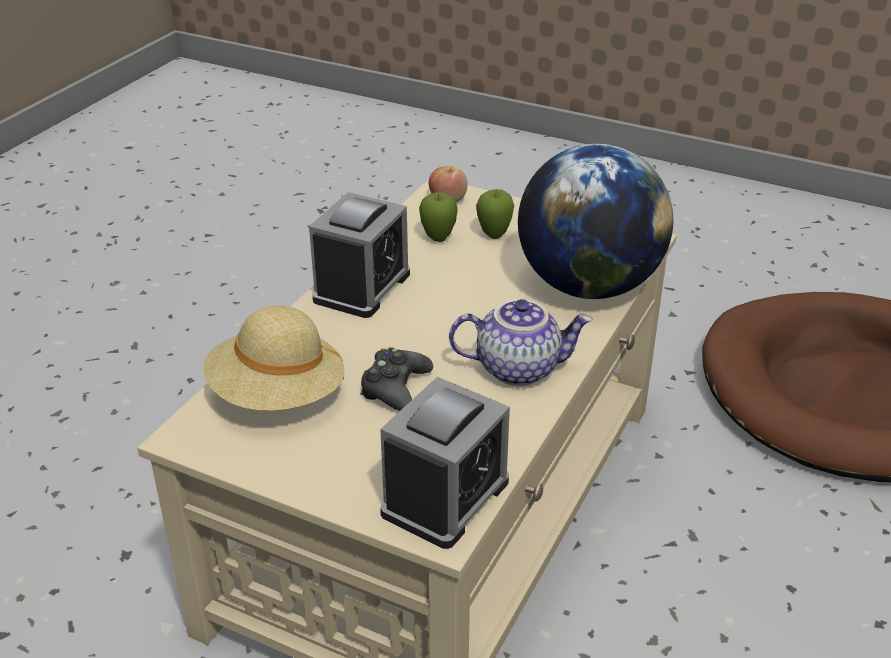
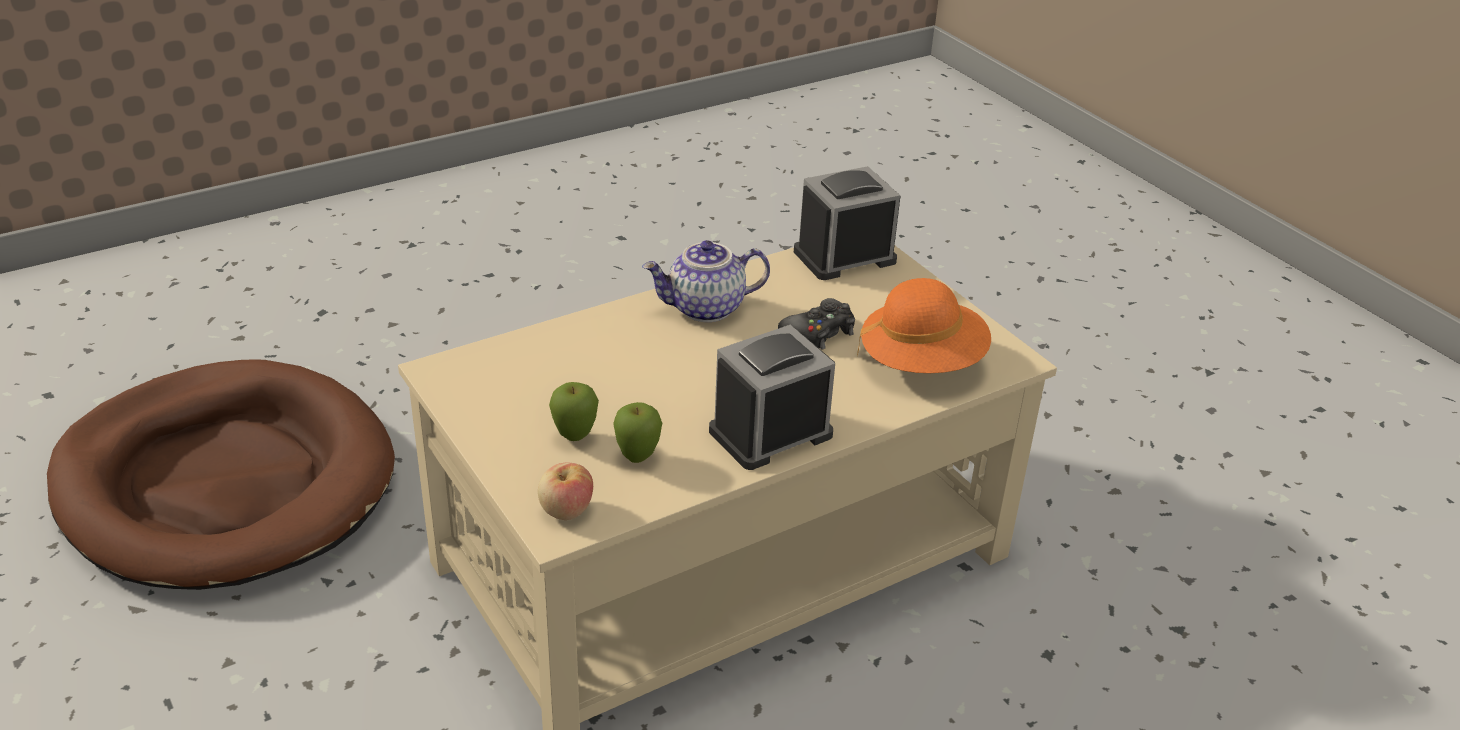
camera: 150 degrees left, 0 degrees up
(277, 395) = (922, 362): beige hat -> orange hat
(518, 367) = (705, 309): teapot -> teapot turned 45 degrees counterclockwise
(588, 286) = (558, 348): globe -> none

